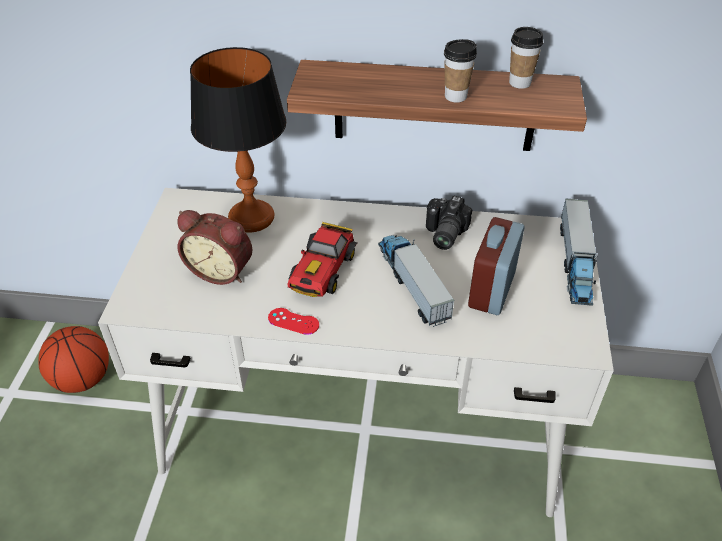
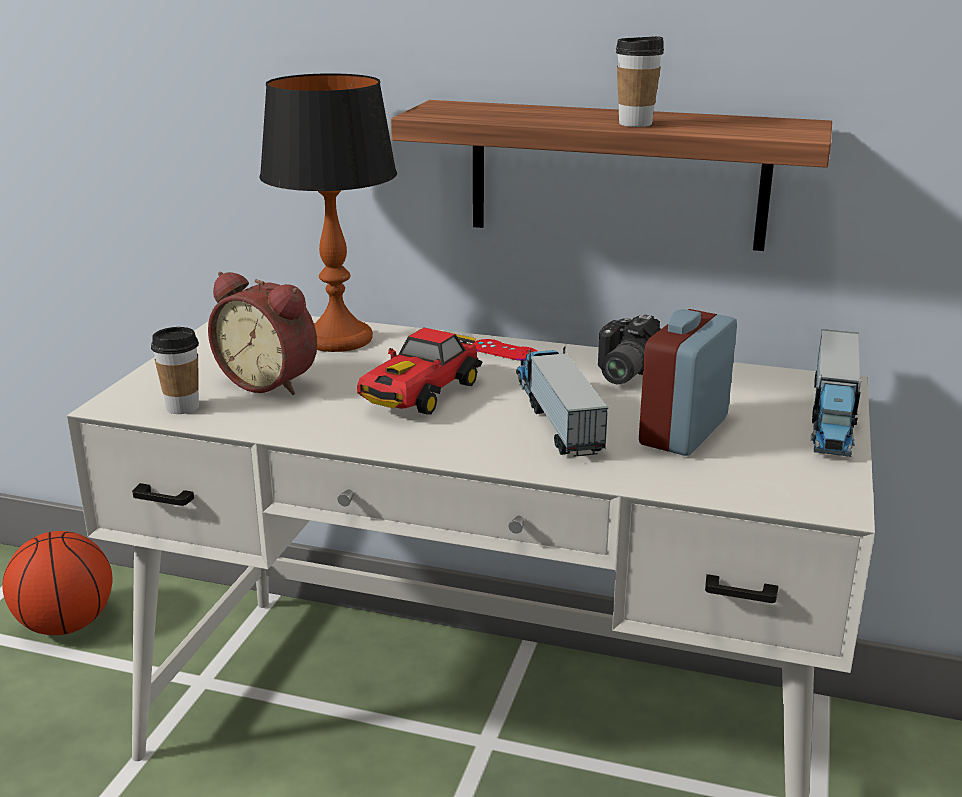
camera: 10 degrees right, 20 degrees down
(293, 321) = (354, 437): red game controller -> red game controller (504, 350)
(519, 83) = (737, 120): cup -> cup (182, 407)

